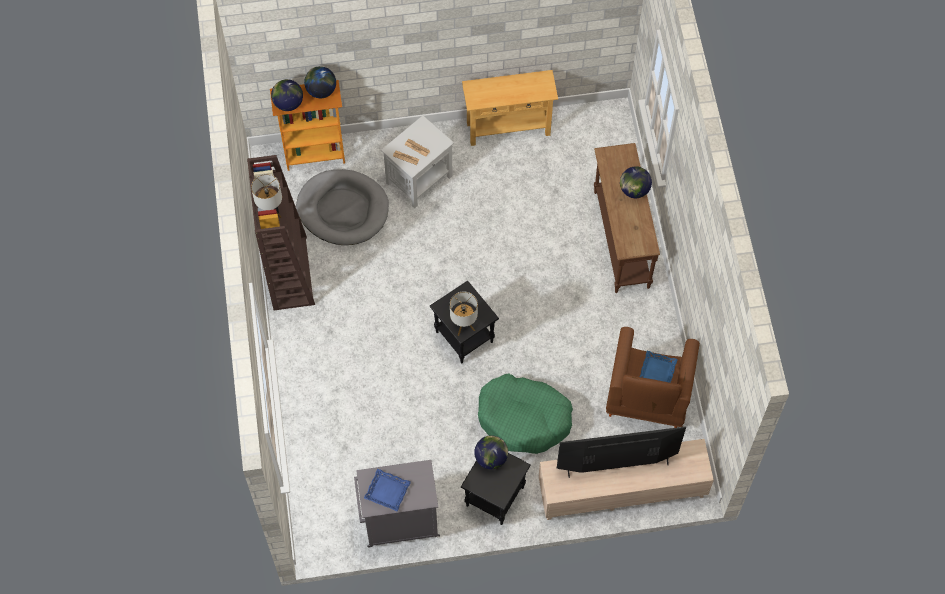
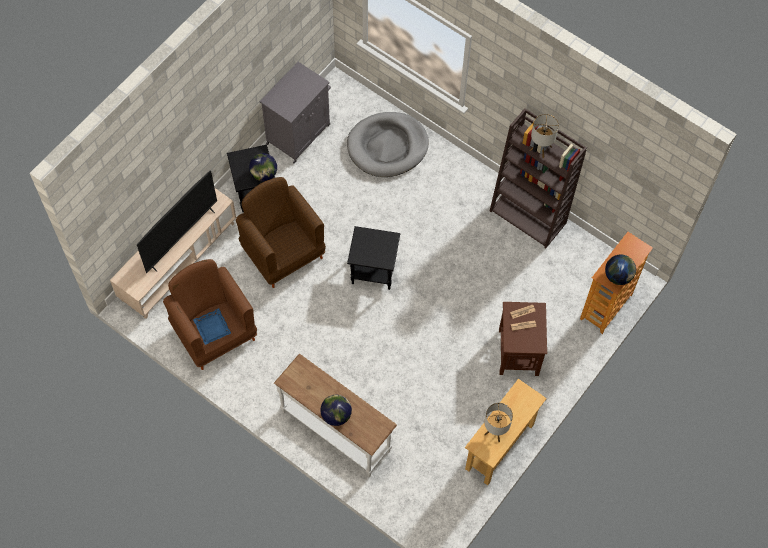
camera: 135 degrees right, 0 degrees up
(288, 103) = (627, 248): globe -> none
(343, 209) = (543, 286): grey dog bed -> grey dog bed (387, 146)
(387, 491) = (298, 85): blue tray -> none
(420, 179) = (518, 352): white side table -> brown side table
(463, 325) = (364, 238): table lamp -> table lamp (495, 431)
(524, 418) = (283, 253): green dog bed -> brown armchair
(620, 239) = (336, 431): brown console table -> white console table

